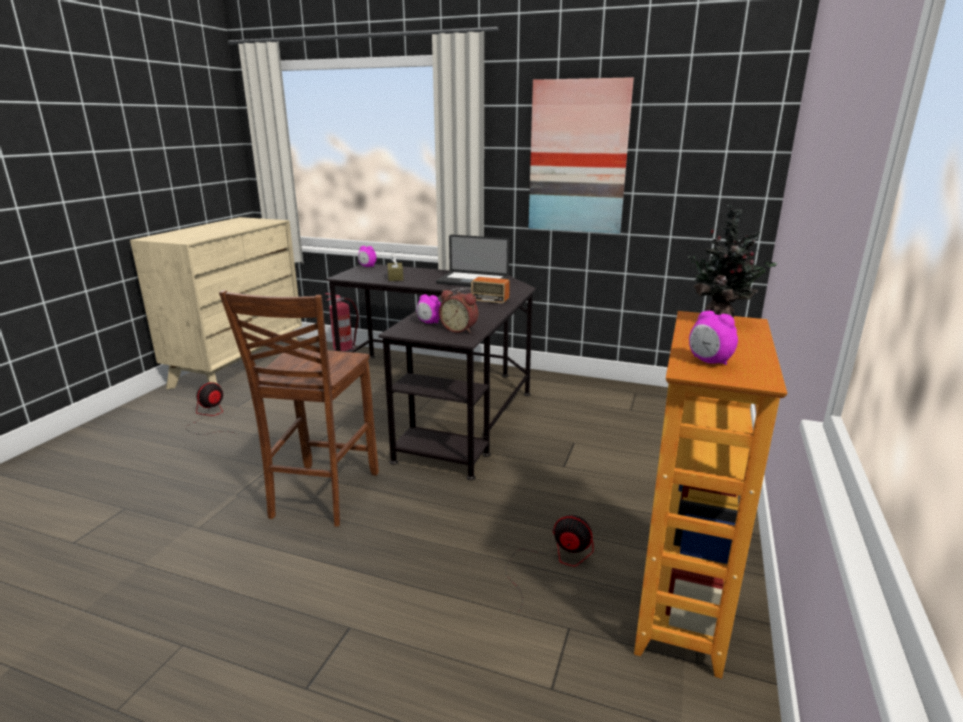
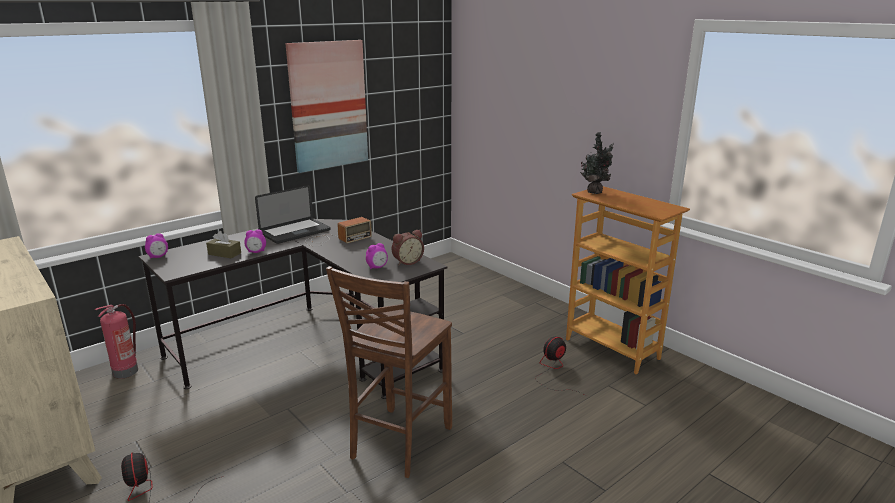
camera: 60 degrees left, 0 degrees up
(321, 495) = (398, 443): brown chair -> brown chair turned 75 degrees clockwise
(709, 361) = (649, 208): alarm clock -> alarm clock (256, 252)

